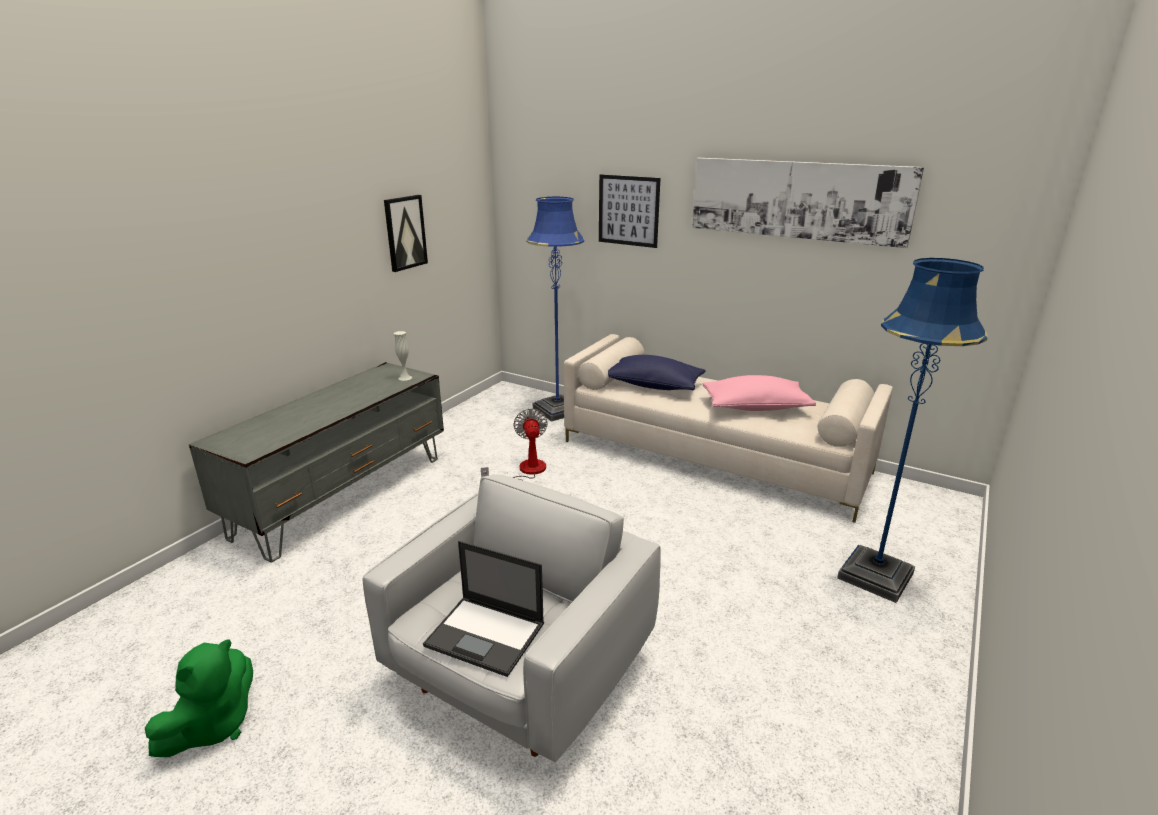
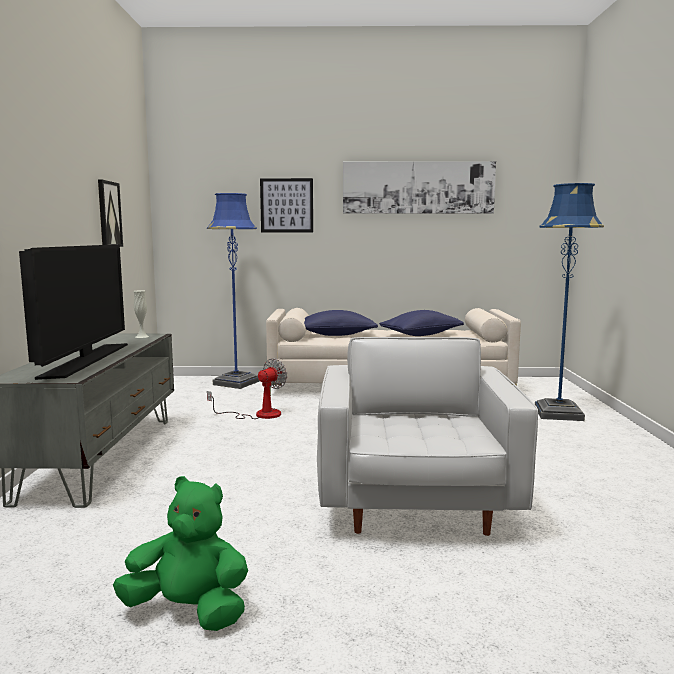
camera: 30 degrees left, 15 degrees down
(213, 726) = (189, 611): green plush toy -> green plush toy turned 75 degrees counterclockwise
(302, 420) = (86, 360): none -> television
(486, 635) = (435, 434): laptop -> none
(525, 471) = (258, 415): fan -> fan turned 75 degrees clockwise
(755, 407) = (421, 335): pink pillow -> blue pillow

